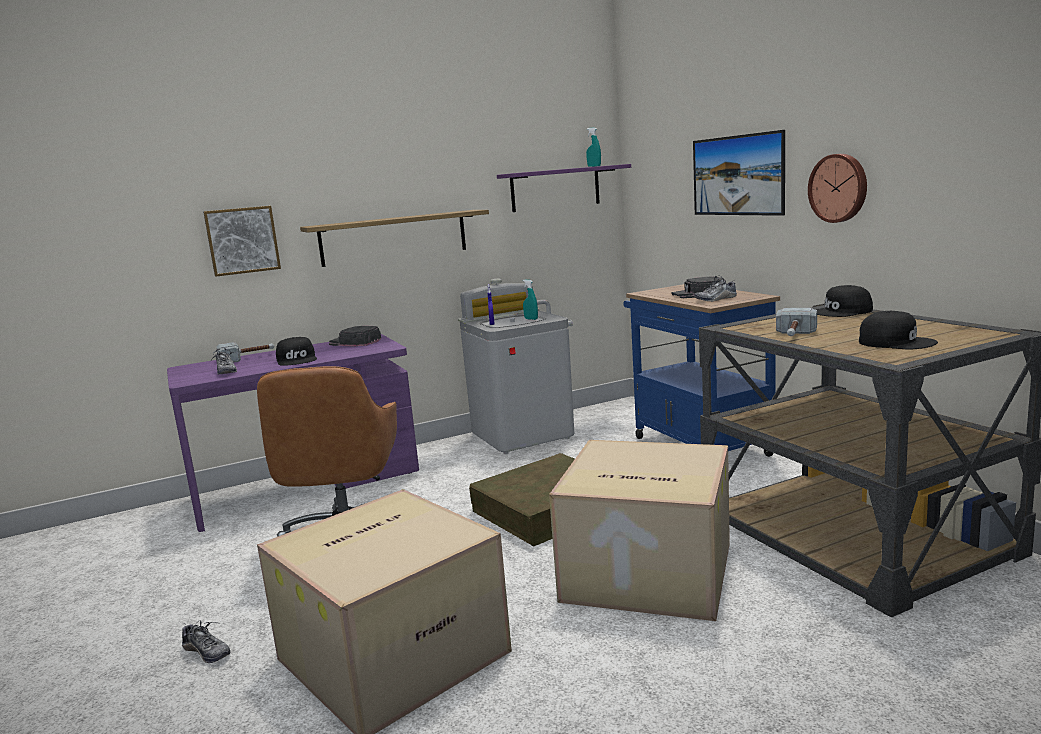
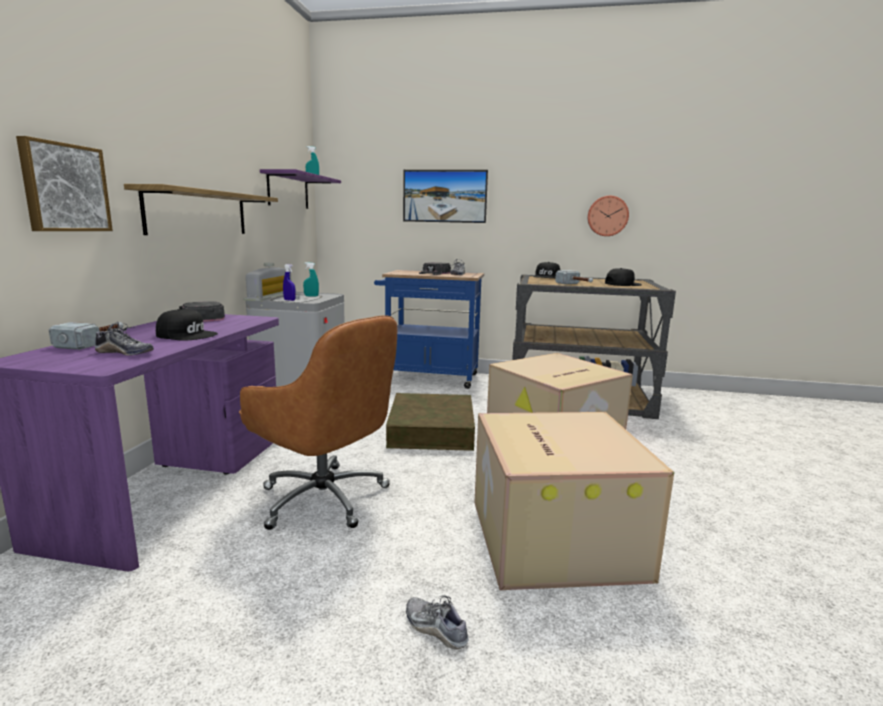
camera: 55 degrees left, 0 degrees up
(207, 652) = (435, 628): shoe -> shoe turned 120 degrees counterclockwise
(839, 188) = (528, 208): wall clock -> wall clock (607, 216)

